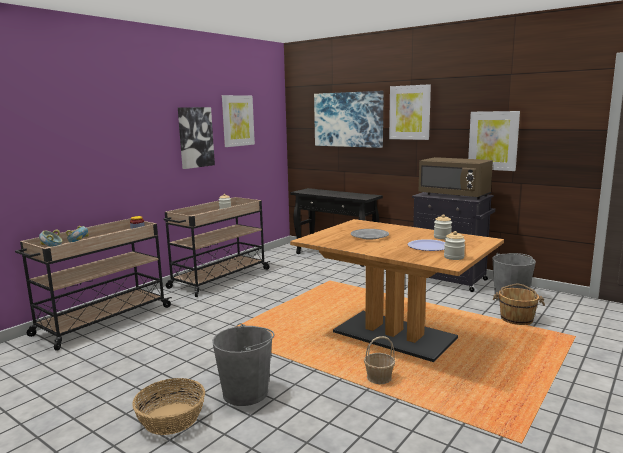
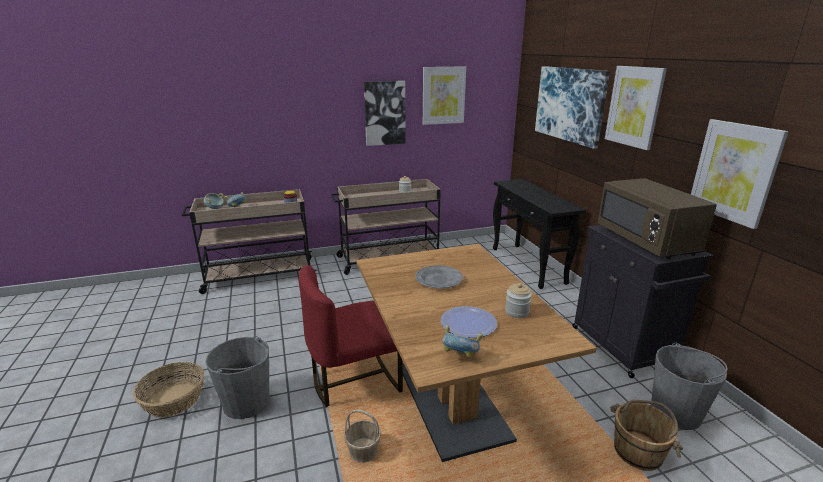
camera: 35 degrees right, 10 degrees up
(311, 349) = (354, 379): none -> red chair
(454, 257) = (460, 357): jar -> bowl

